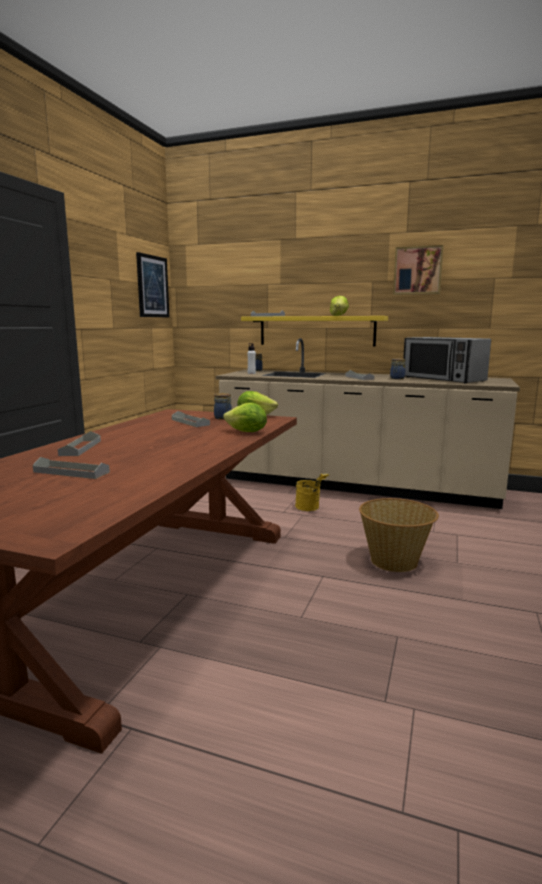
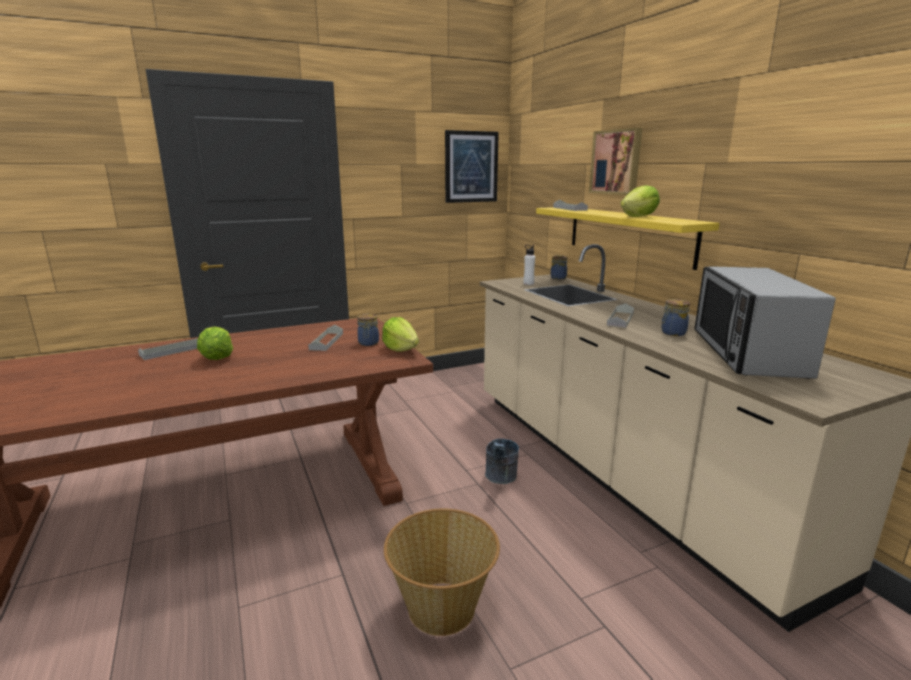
camera: 45 degrees right, 5 degrees up
(71, 472) = (85, 378): grey tray -> none
(246, 432) = (314, 372): lettuce -> lettuce (217, 358)
(310, 508) = (500, 479): yellow bucket -> grey bucket
(417, 270) = (775, 144): picture -> picture (616, 162)

